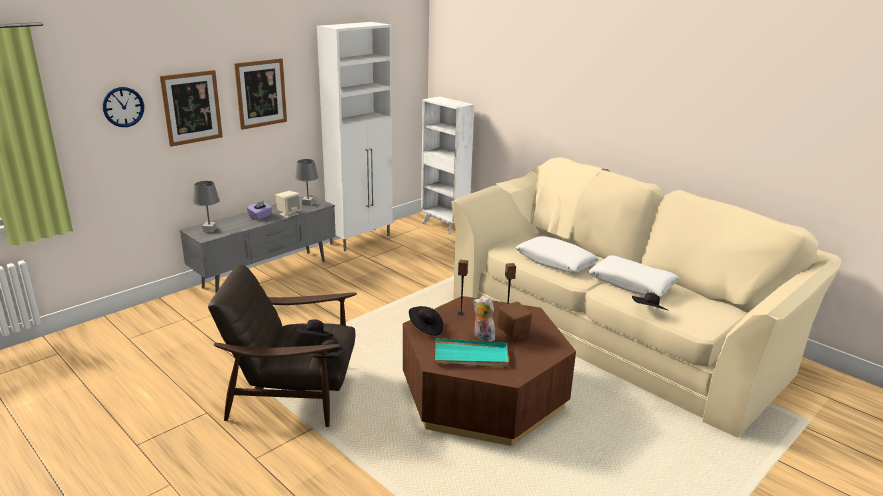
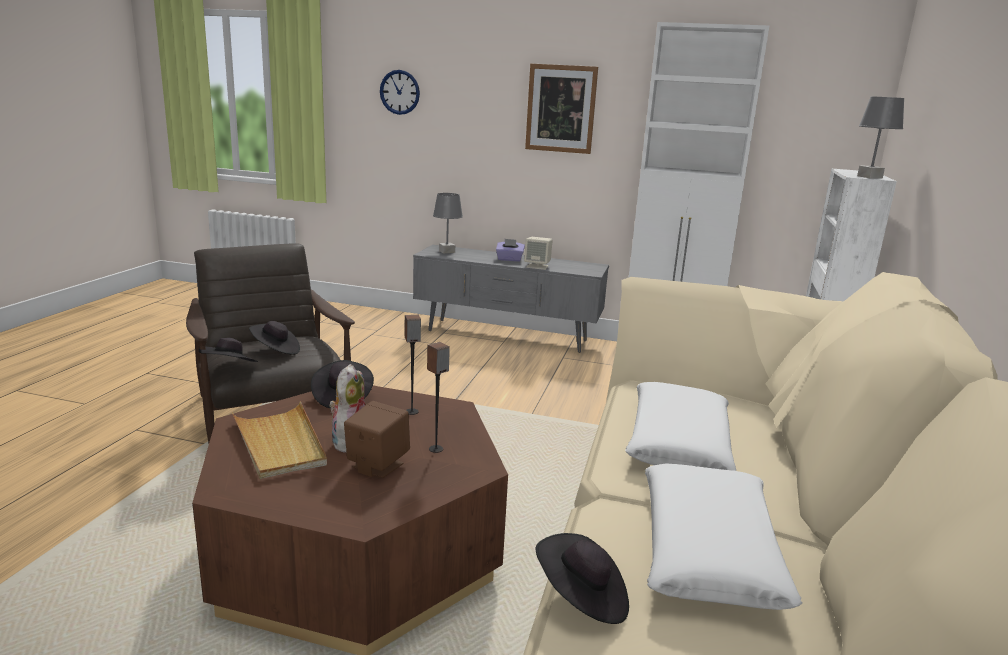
camera: 60 degrees right, 5 degrees down
(192, 107) = (470, 108): picture -> none
(308, 204) = (580, 267): grey table lamp -> grey table lamp (869, 177)
(471, 356) = (280, 443): turquoise tray -> beige tray

